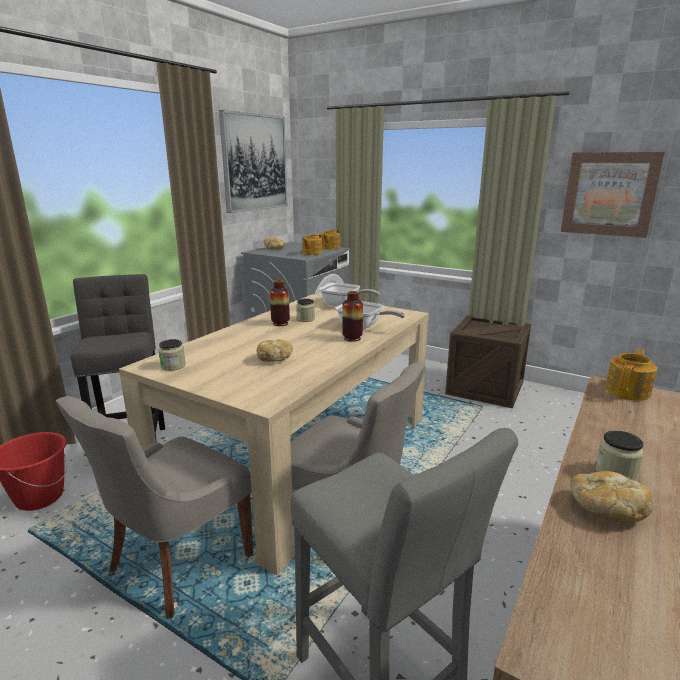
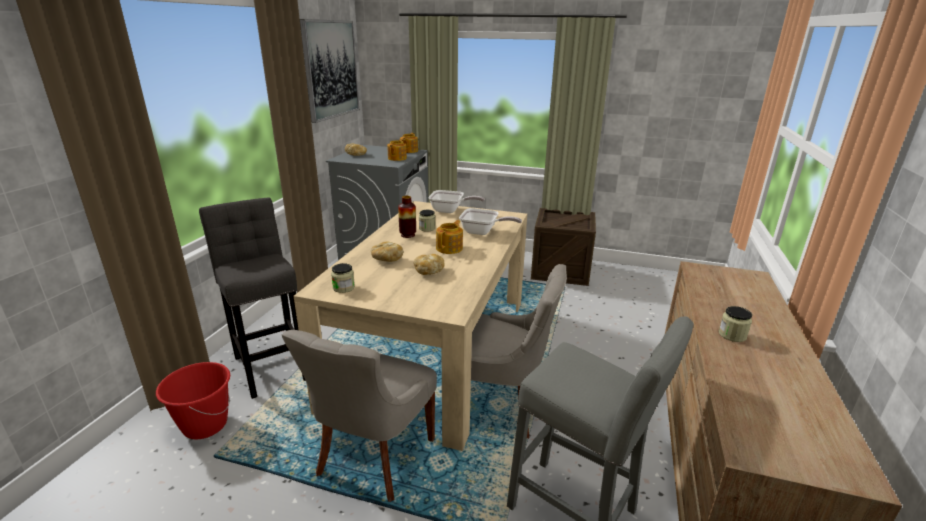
camera: 15 degrees left, 5 degrees up
(352, 338) = (481, 244): vase -> none
(605, 510) = (738, 361): bread -> bread (386, 259)
(609, 194) = (657, 102): picture -> none
(628, 391) = (711, 271): teapot -> teapot (450, 248)

